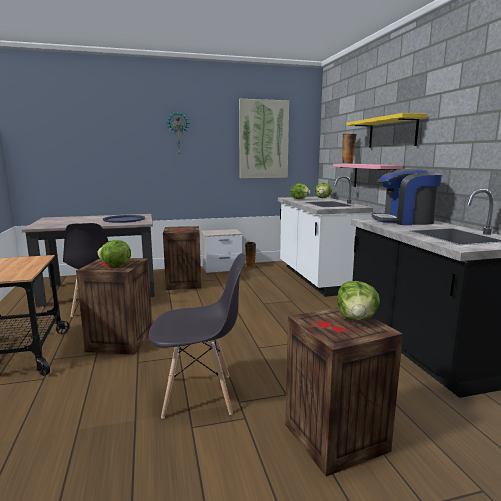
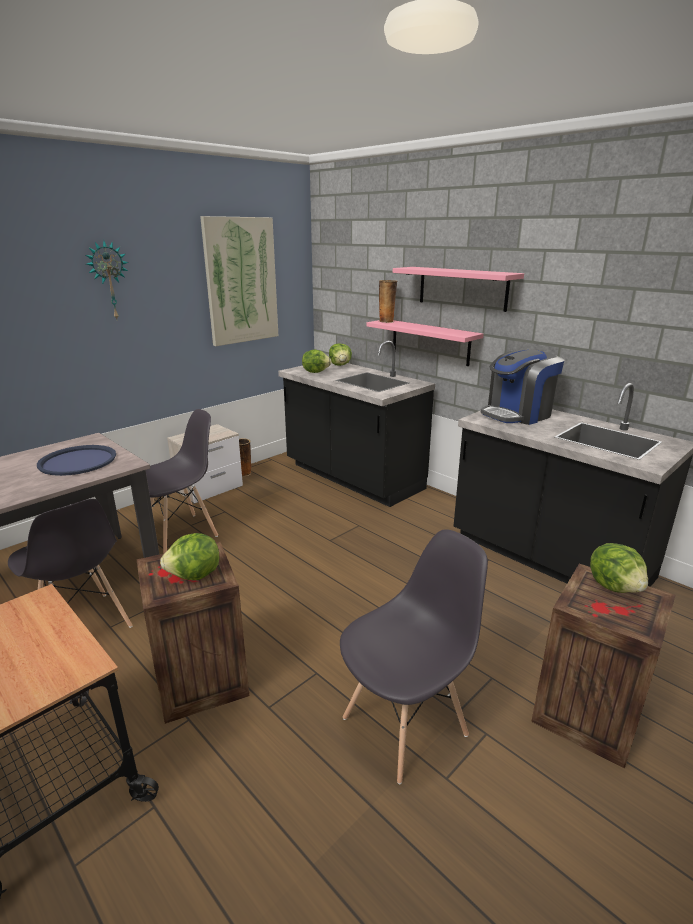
camera: 30 degrees left, 10 degrees up
(184, 283) = (182, 533): crate -> grey chair
(317, 278) = (352, 478): white counter -> black counter
(392, 133) = (462, 288): yellow shelf -> pink shelf

